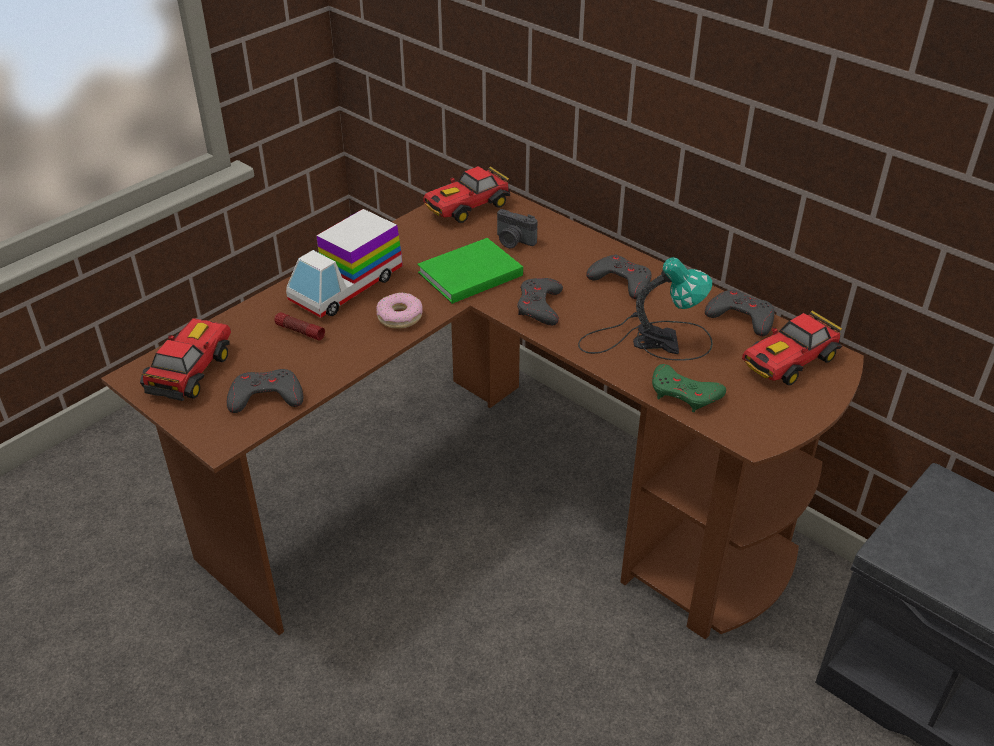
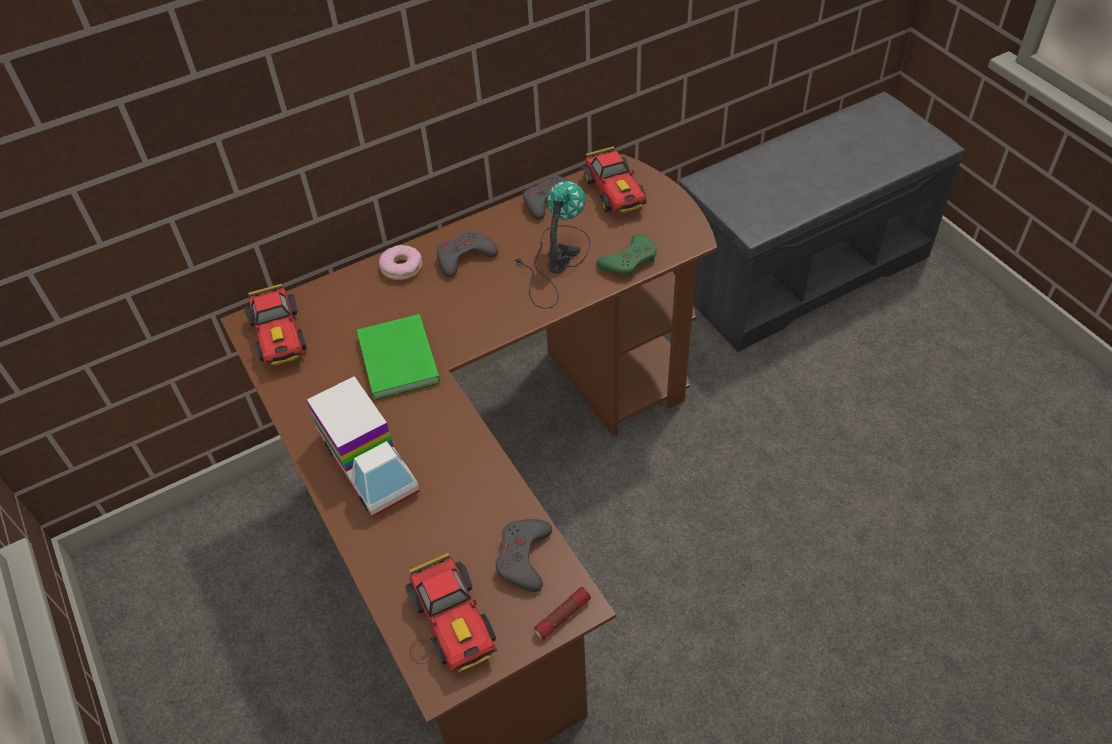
camera: 70 degrees left, 10 degrees up
(191, 370) = (454, 623): toy car -> toy car turned 150 degrees counterclockwise
(299, 331) = (428, 516): flashlight -> flashlight (562, 617)
(399, 317) = (442, 427): donut -> donut (401, 268)
(513, 241) = (361, 315): camera -> none
(539, 306) = (475, 320): grey game controller -> none

